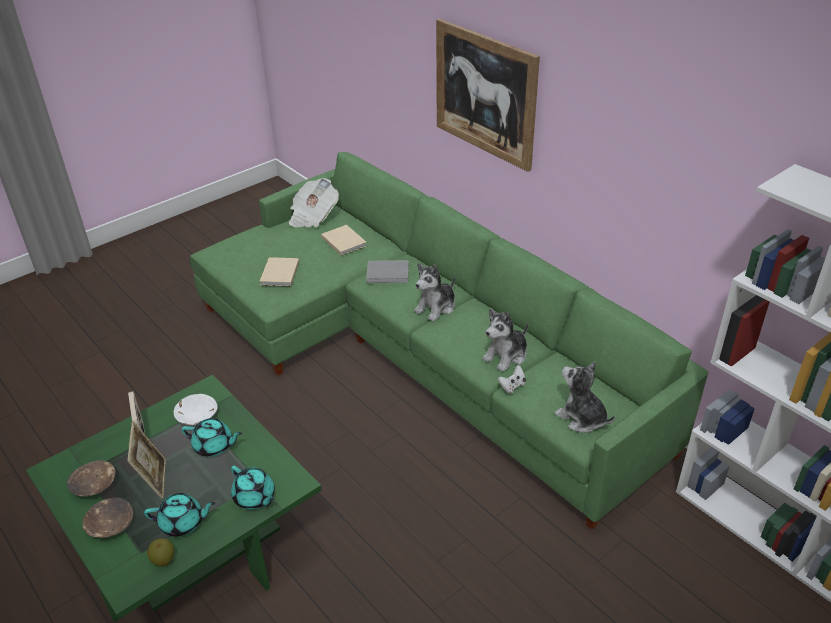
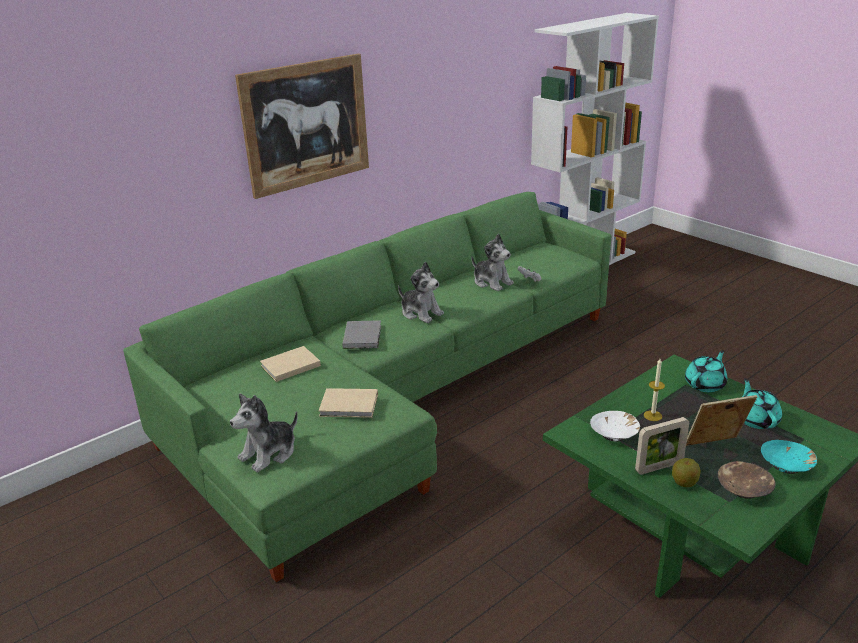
camera: 90 degrees left, 10 degrees down
(110, 525) = (786, 465): brown bowl -> turquoise bowl
(163, 560) = (802, 423): apple -> apple (684, 483)
(214, 446) = (652, 416): turquoise teapot -> candle
(313, 216) = (217, 393): newspaper -> none
(581, 418) = (560, 258): plush toy -> plush toy (269, 453)

